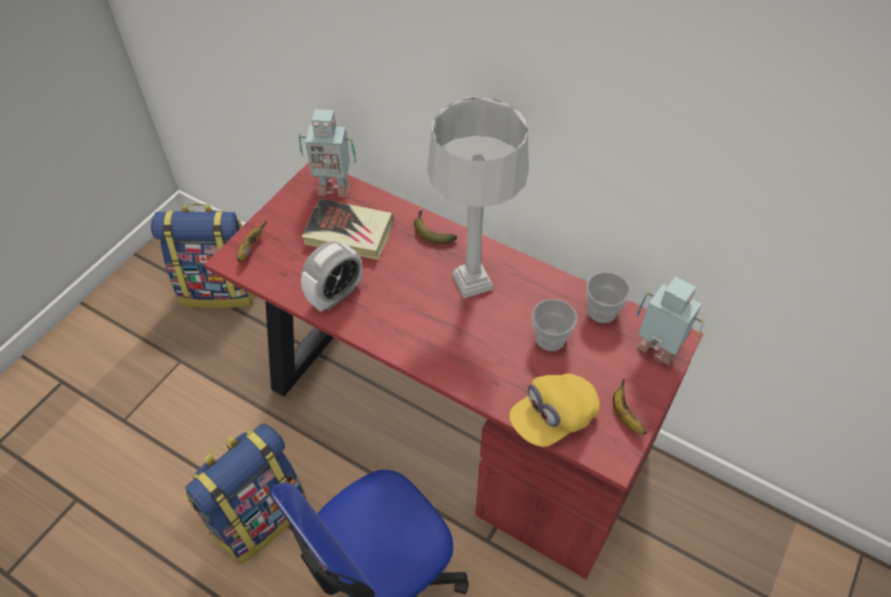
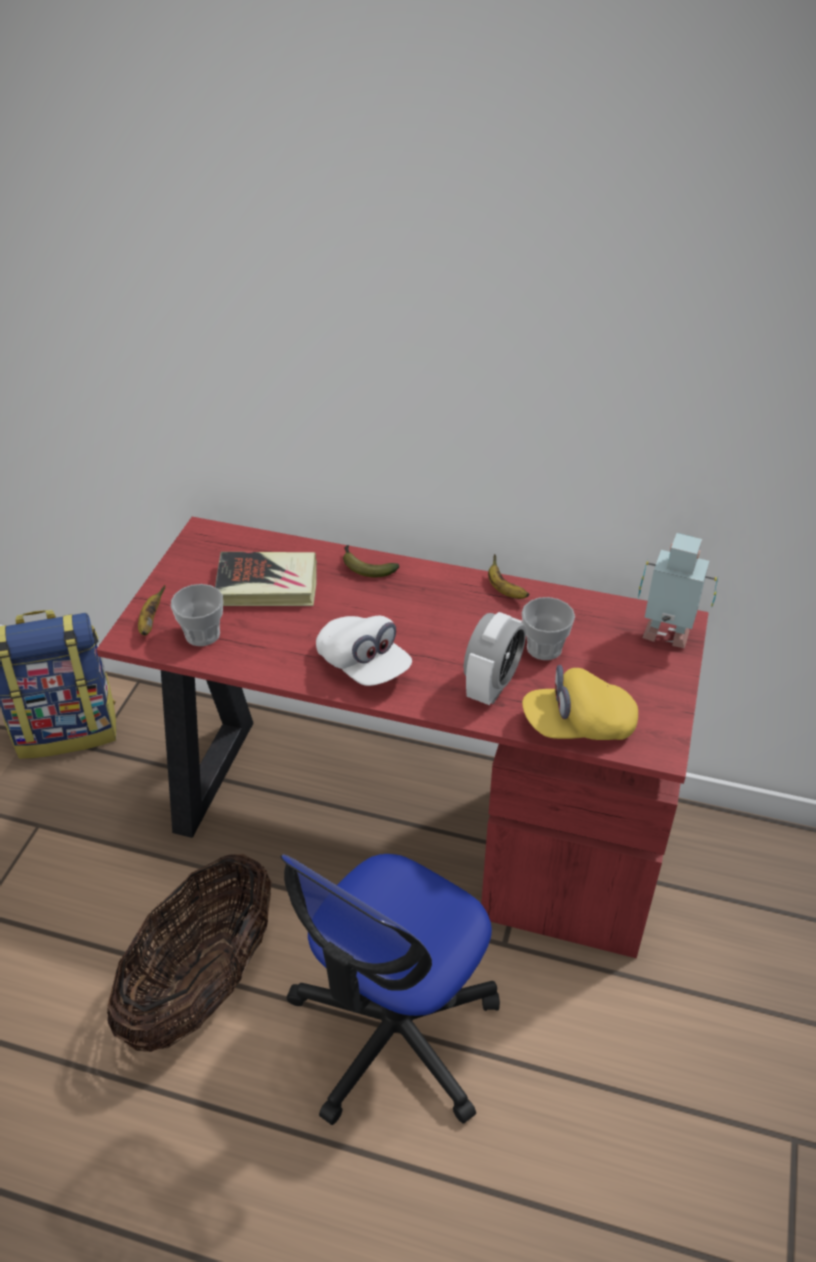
camera: 15 degrees left, 10 degrees down
(259, 515) = (203, 985): backpack -> basket
(333, 186) = (229, 541): toy robot -> none
(335, 295) = (275, 651): alarm clock -> alarm clock (492, 685)
(399, 323) = (364, 665): none -> white cap
(473, 281) = (434, 608): grey table lamp -> none
(553, 418) = (578, 725): yellow cap -> yellow cap turned 45 degrees clockwise
(602, 311) = (591, 610): cup -> cup (202, 634)
(625, 416) = (656, 707): banana -> banana (504, 590)

